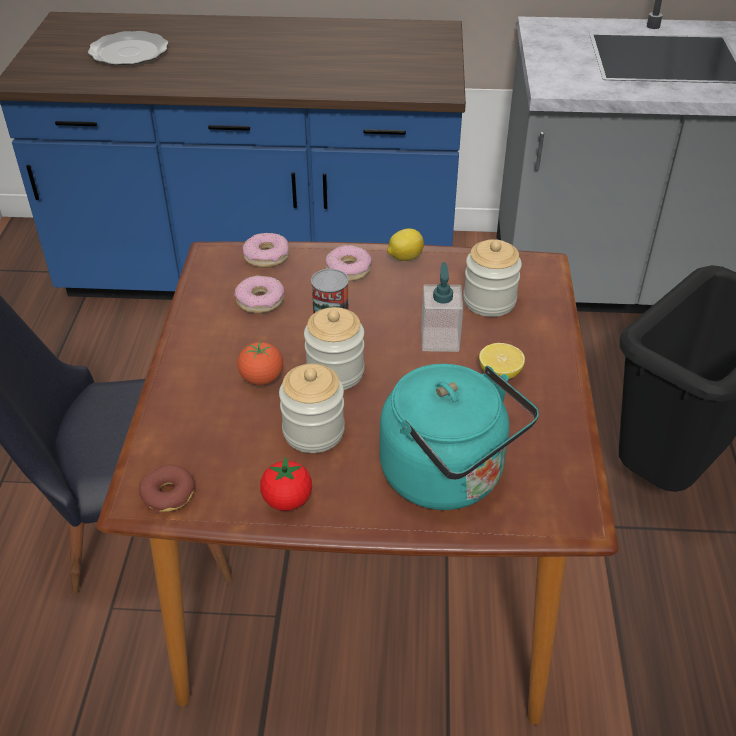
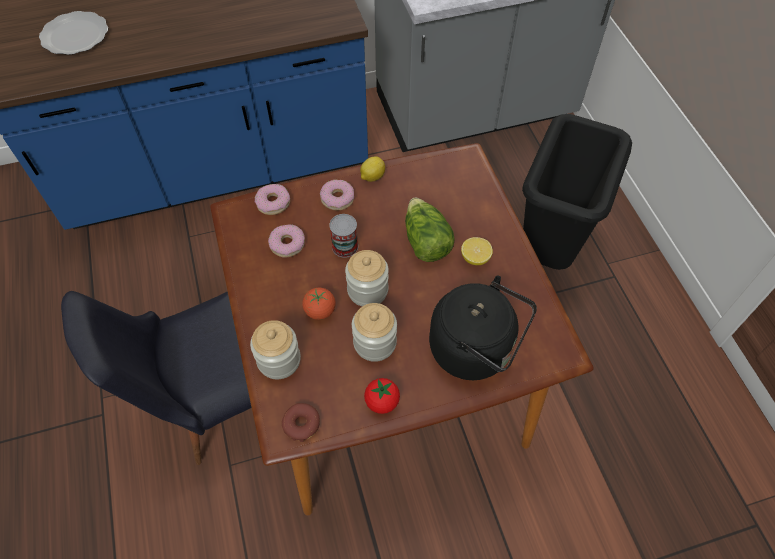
camera: 20 degrees left, 15 degrees up
(440, 339) = (425, 241): soap dispenser -> lettuce
(449, 477) = (475, 350): turquoise kettle -> black kettle
(489, 301) = (445, 199): jar -> jar (279, 360)

